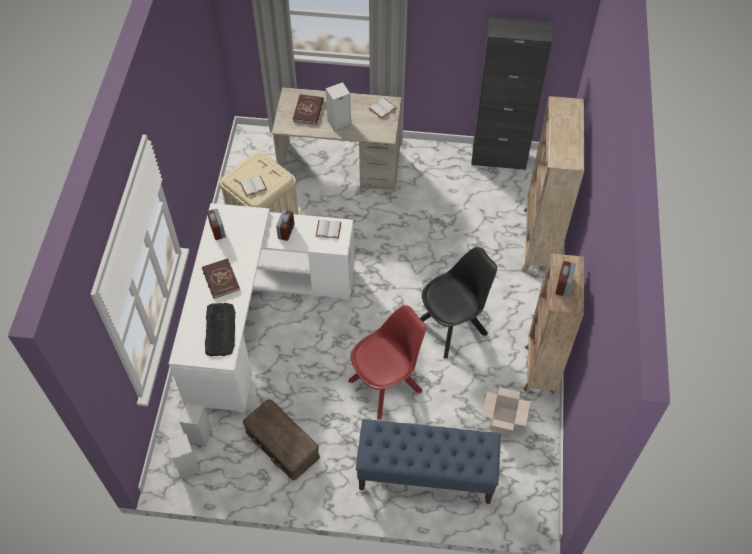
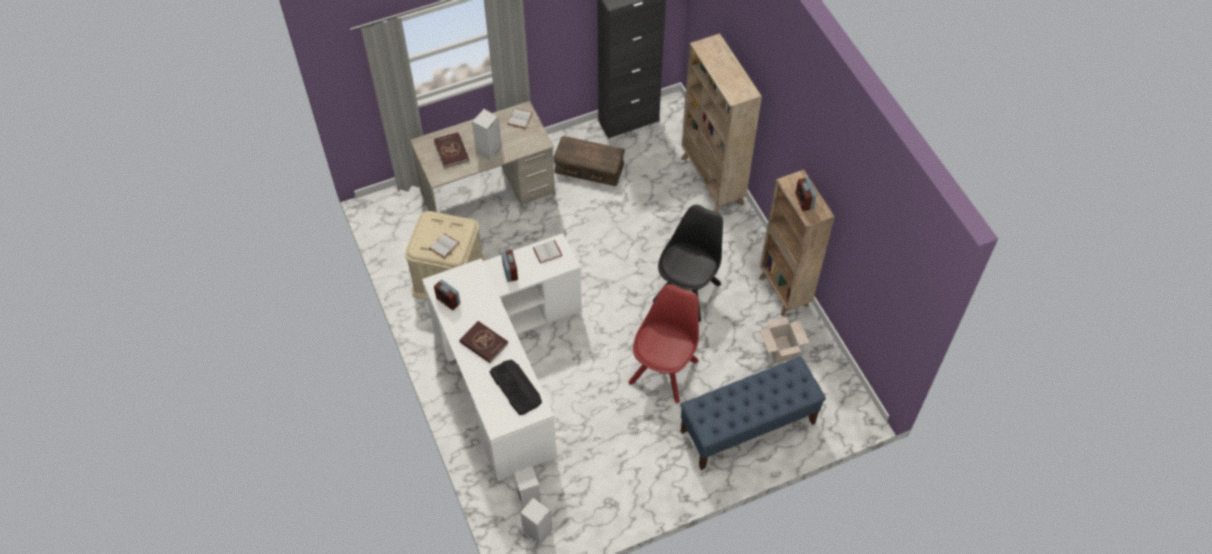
camera: 30 degrees left, 0 degrees up
(281, 444) = (608, 468): brown storage box -> brown storage box (589, 168)

